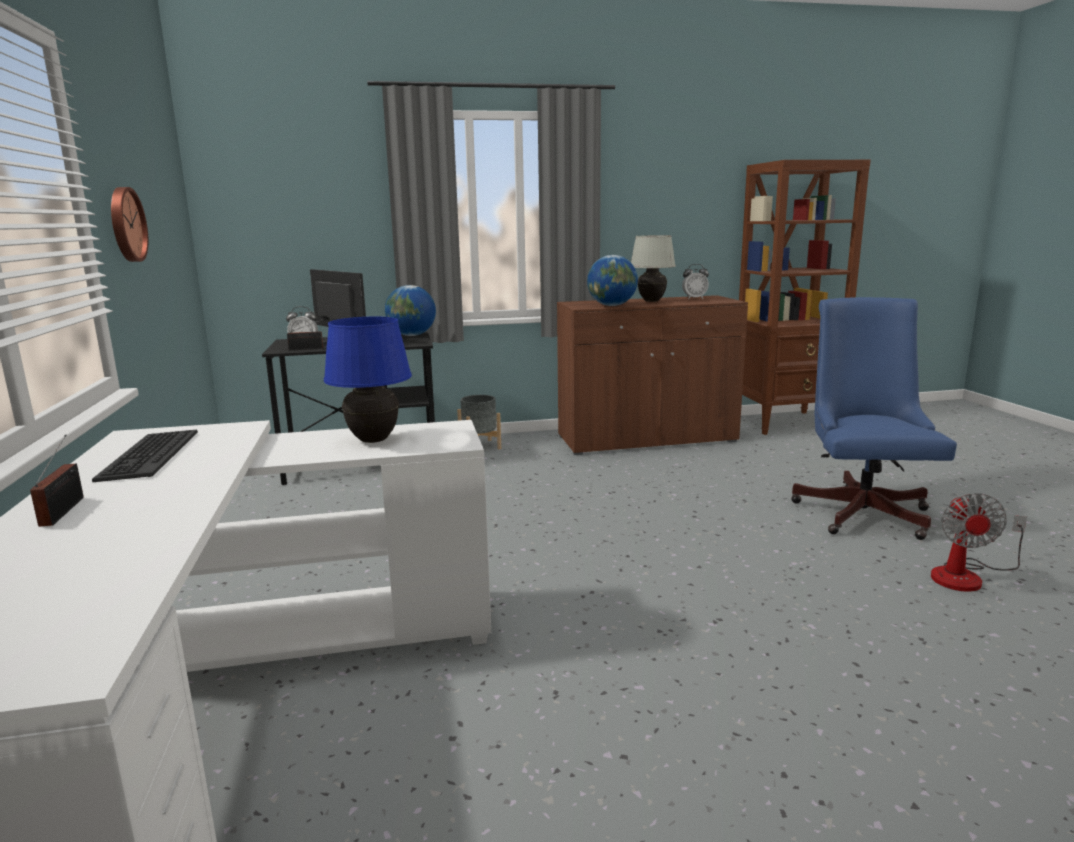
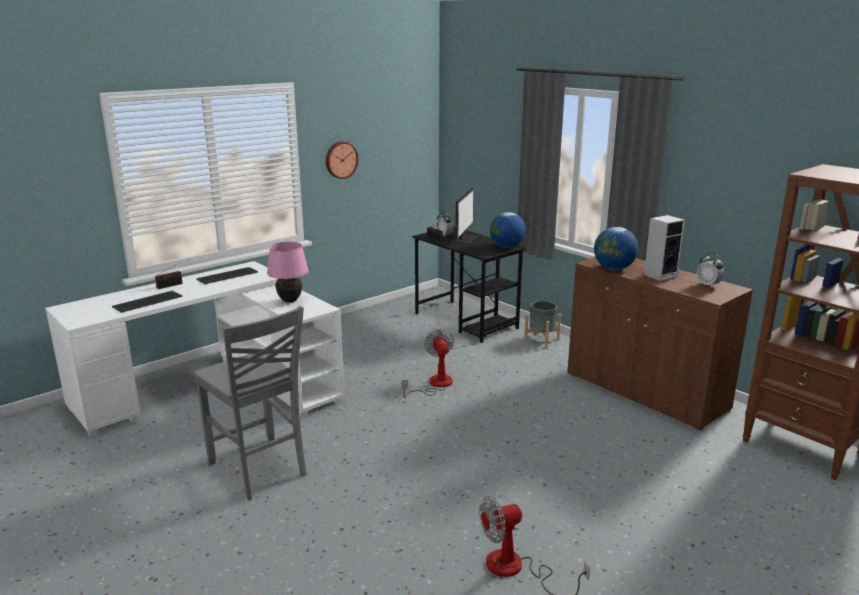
camera: 60 degrees right, 5 degrees up
(122, 545) = (147, 302): none -> keyboard
(373, 440) = (290, 301): blue table lamp -> pink table lamp
(510, 521) = (434, 385): none -> fan
(635, 726) = (259, 470): none -> grey chair
(651, 301) = (661, 275): white table lamp -> speaker
(861, 510) = (602, 511): blue office chair -> none

